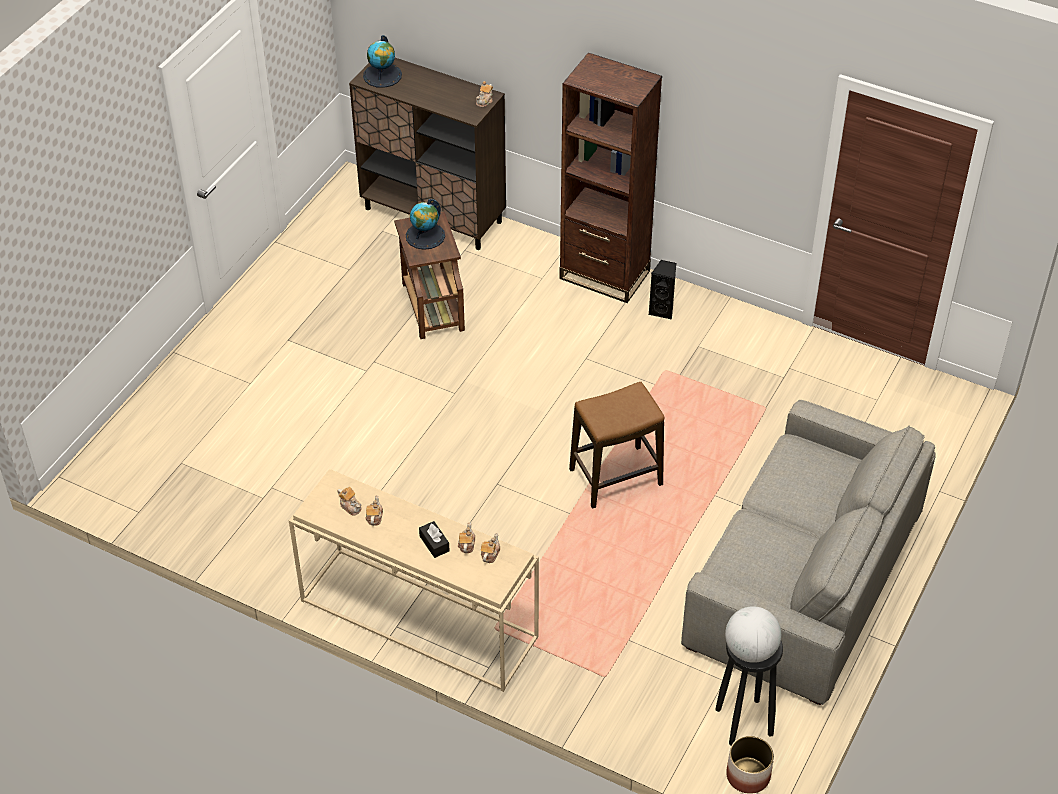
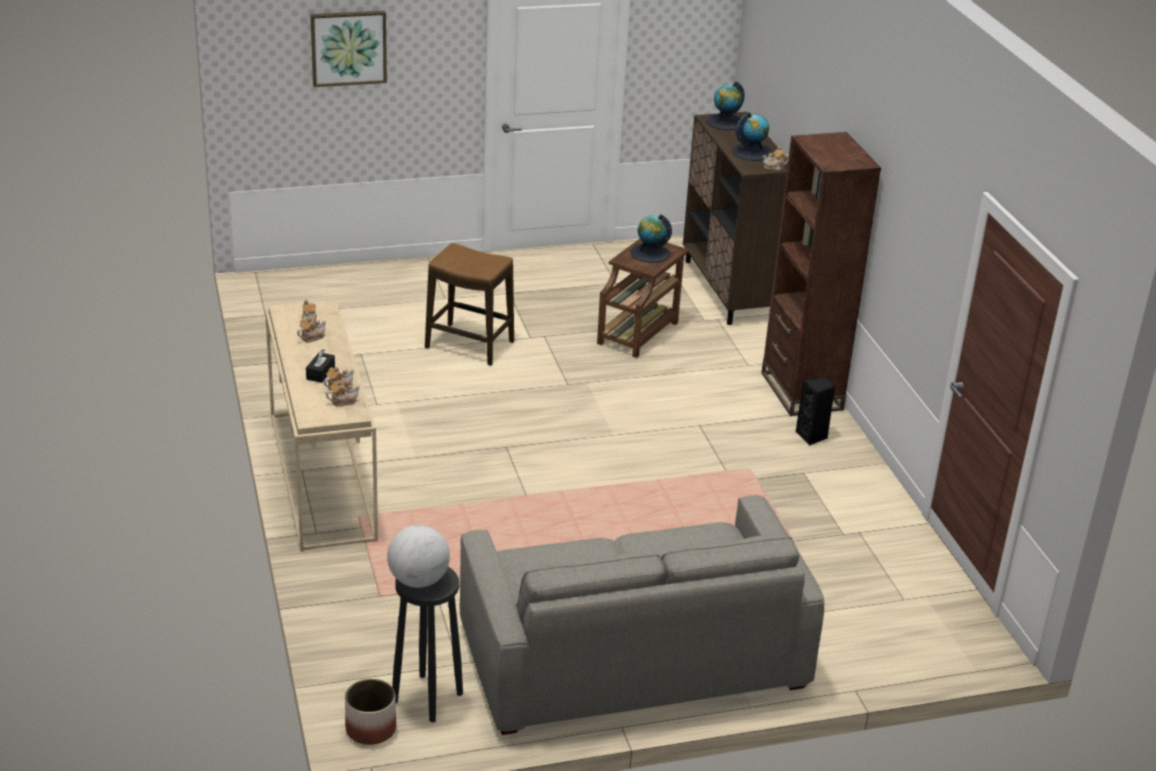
camera: 45 degrees right, 15 degrees down
(78, 217) = (348, 48): none -> picture
(447, 96) = (752, 152): none -> globe
(615, 477) = (596, 500): stool -> stool (469, 345)

